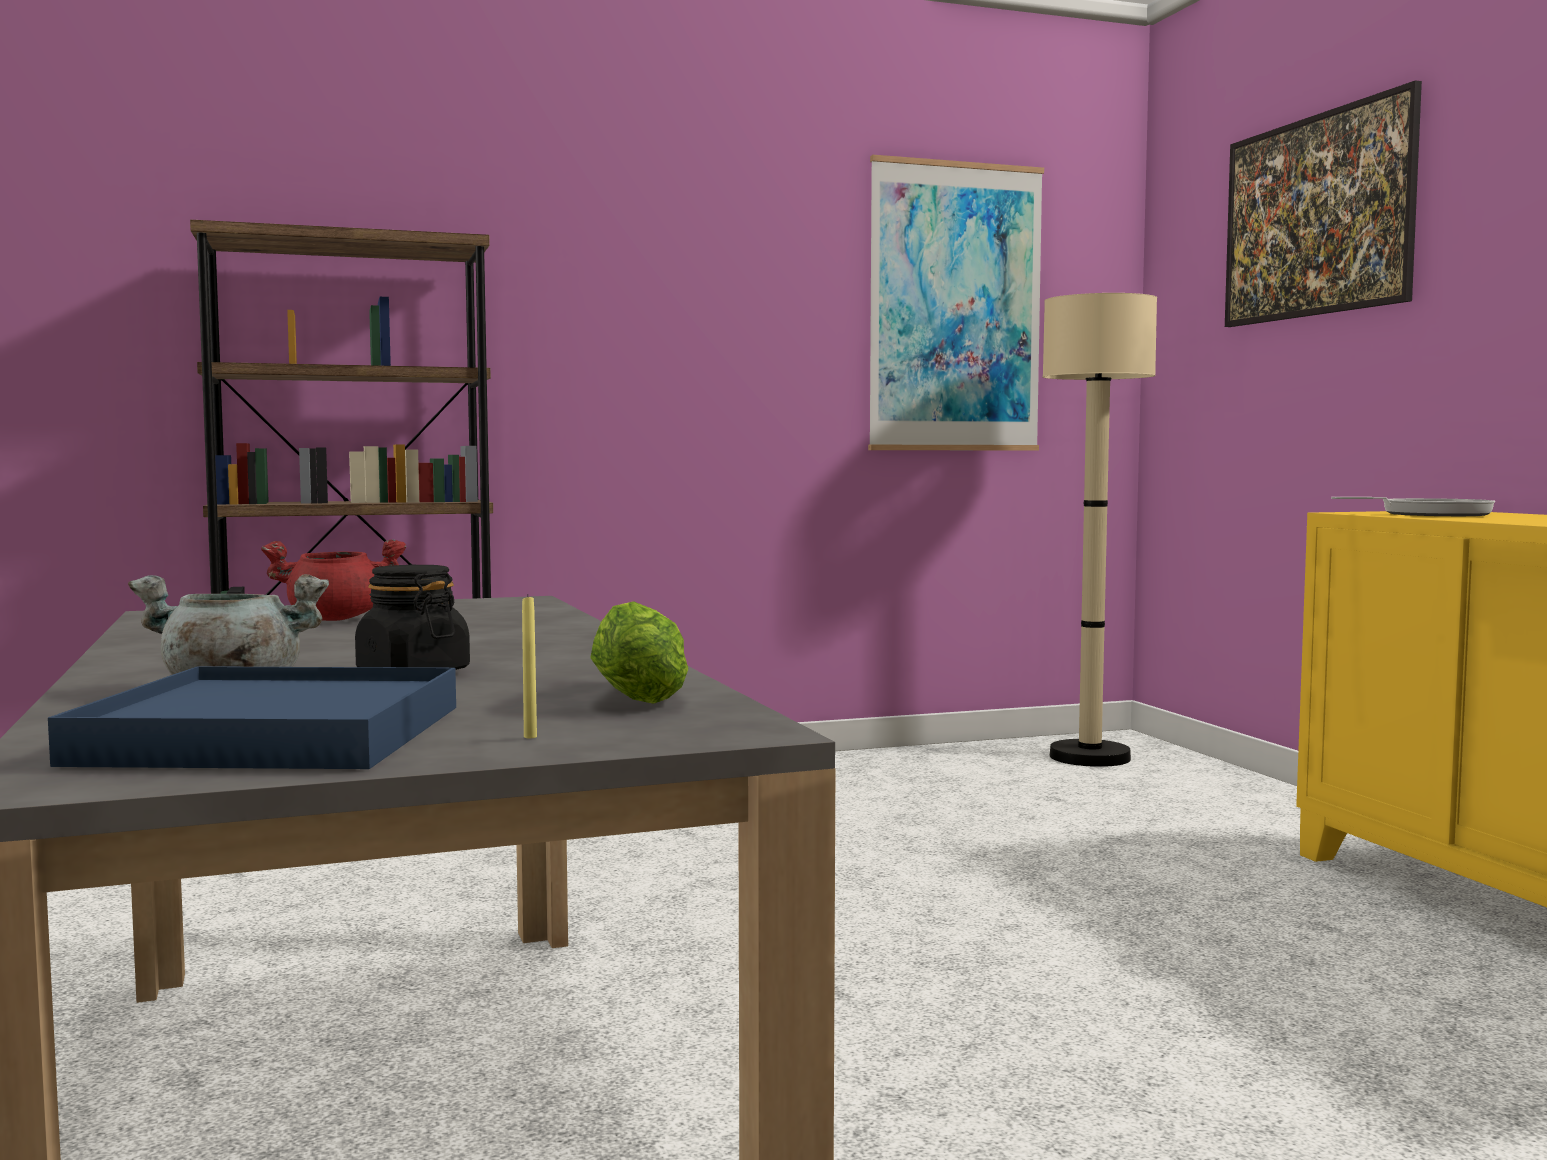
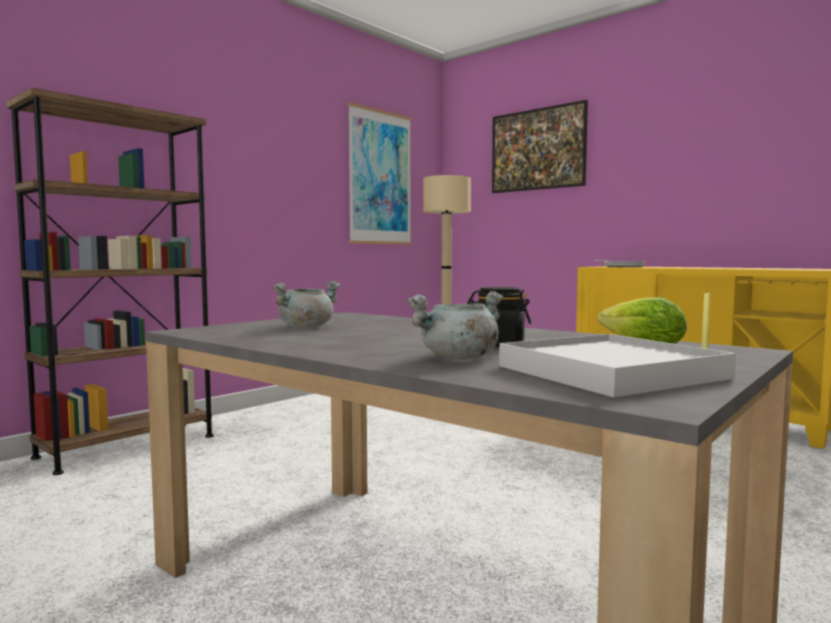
camera: 30 degrees left, 0 degrees up
(273, 735) = (610, 372): blue tray -> white tray
(336, 619) = (306, 327): red cooking pot -> grey cooking pot

